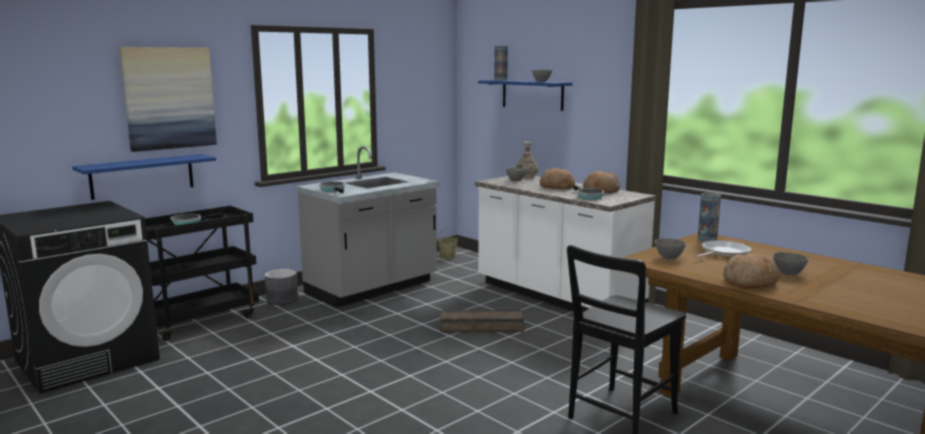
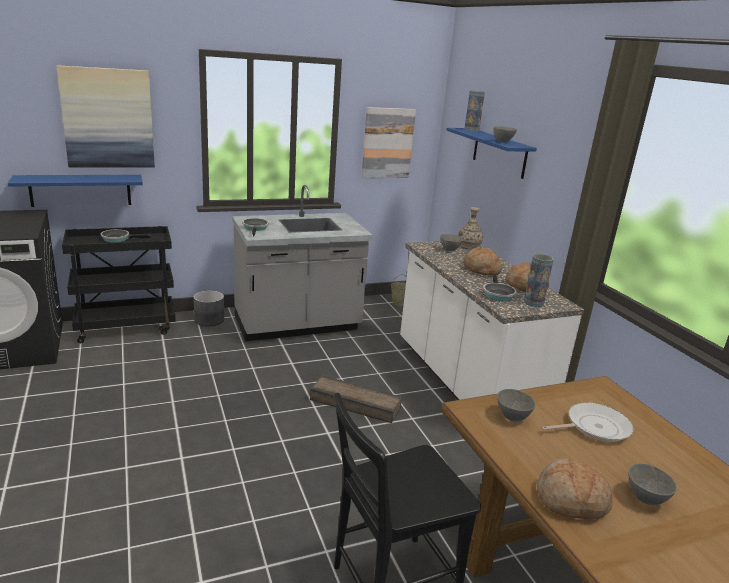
camera: 20 degrees right, 10 degrees up
(416, 104) = (387, 143): none -> picture
(707, 239) = (598, 394): vase -> vase (533, 303)

